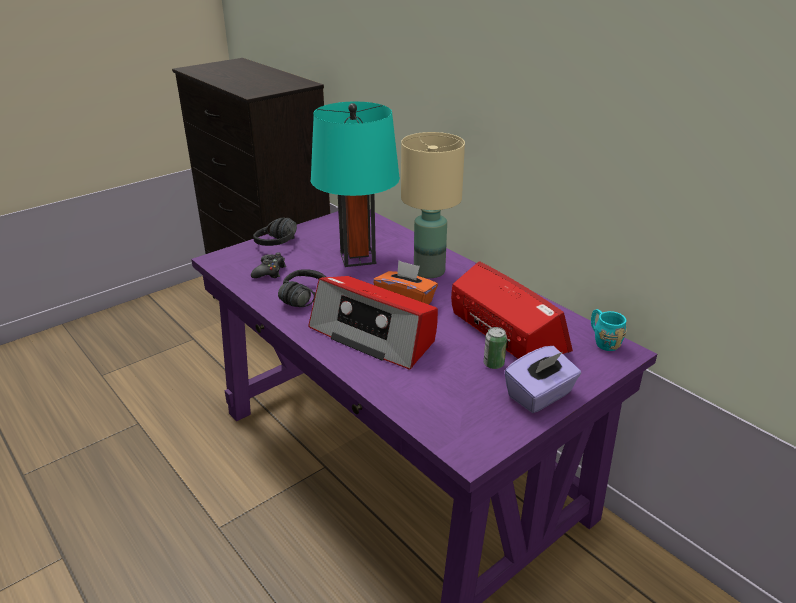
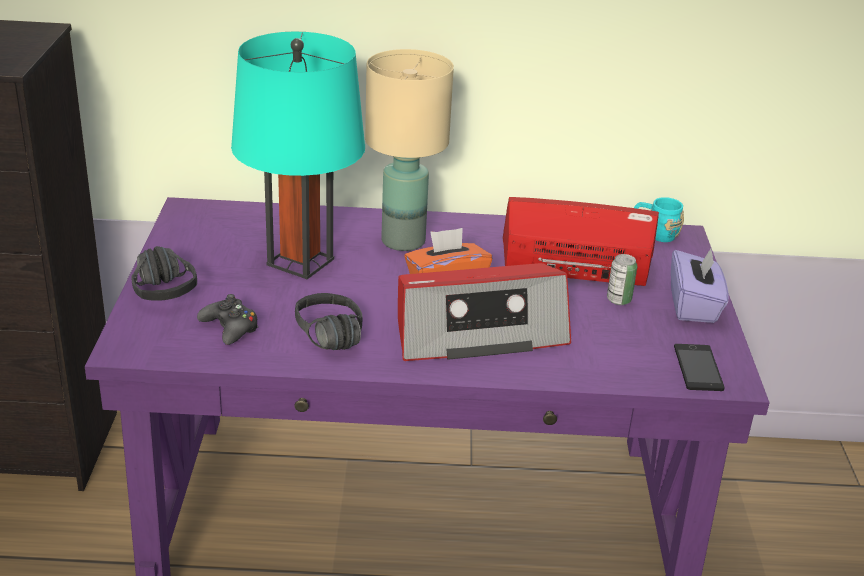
camera: 50 degrees left, 0 degrees up
(463, 431) = (698, 368): none -> phone

